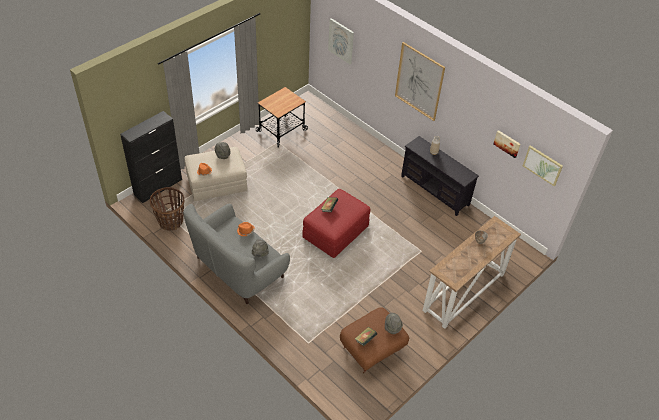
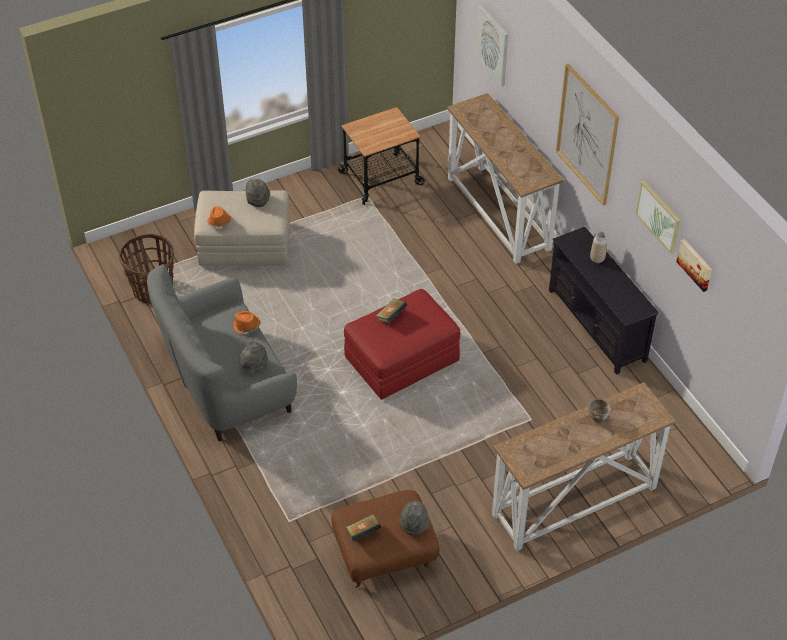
camera: 20 degrees right, 0 degrees up
(158, 187) = (154, 233): black cabinet -> none
(356, 138) = (499, 214): none -> console table
(542, 165) = (740, 312): picture -> picture (659, 216)

